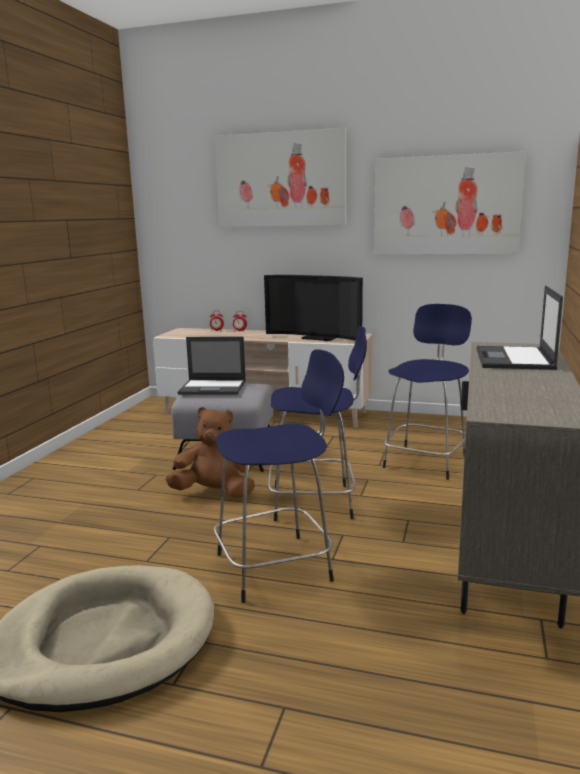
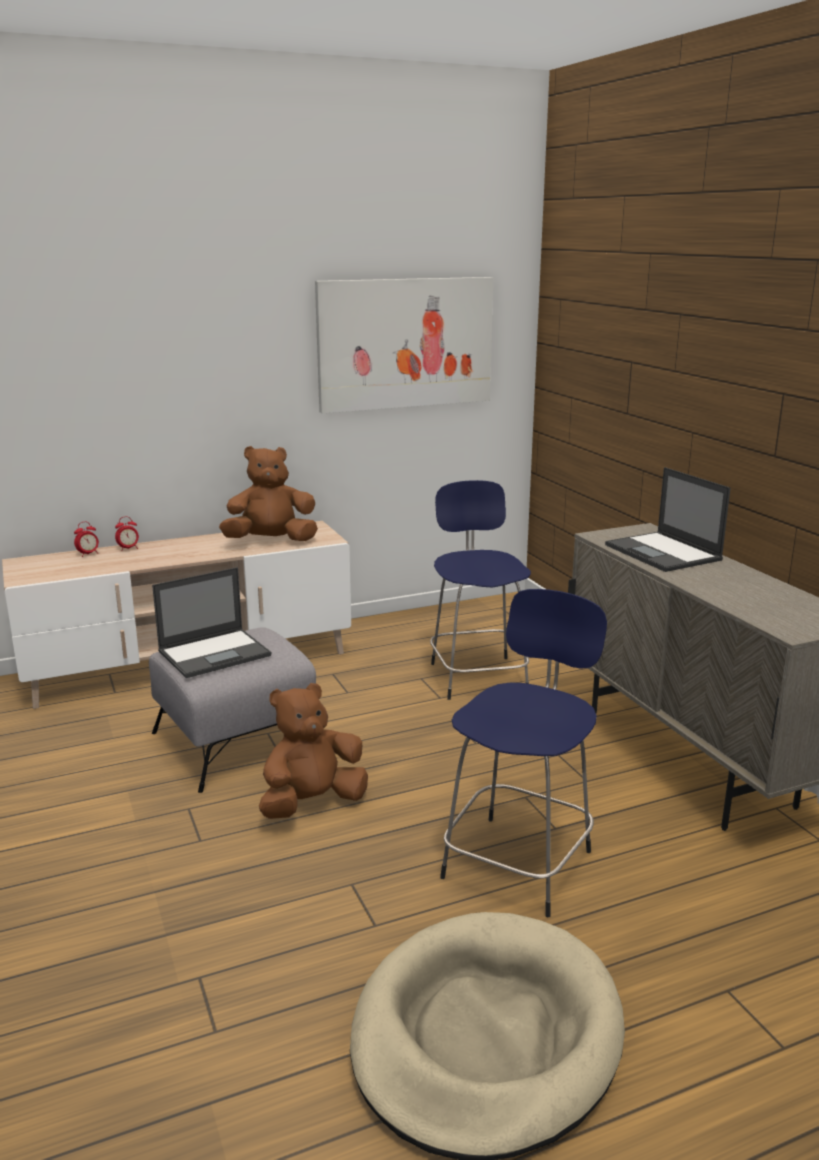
camera: 40 degrees left, 5 degrees up
(280, 180) = (173, 309): picture -> none
(316, 502) = (444, 769): blue stool -> none
(318, 338) = (271, 541): television -> brown plush toy

